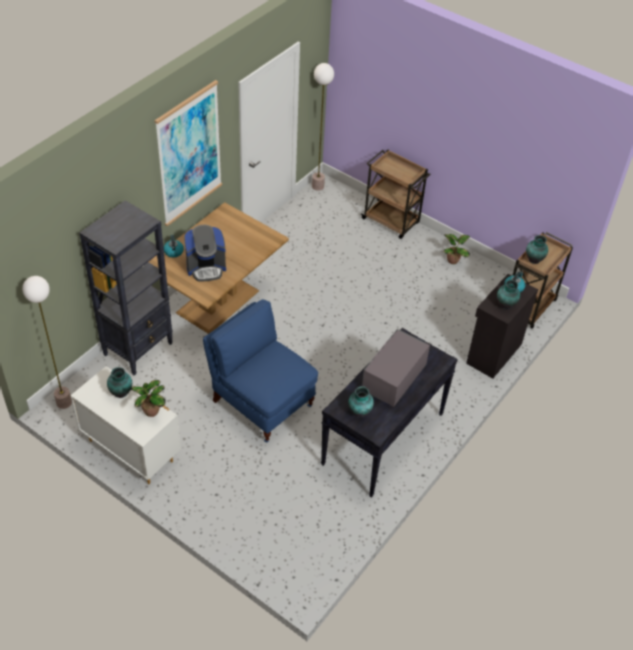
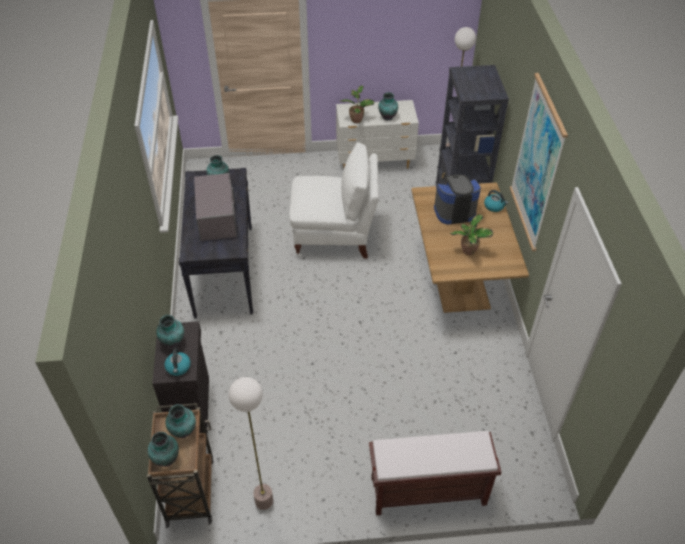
camera: 140 degrees right, 0 degrees up
(206, 267) = (454, 211): coffee machine -> coffee machine turned 45 degrees clockwise
(261, 402) = (334, 236): blue chair -> white chair
(318, 186) = (549, 475): floor lamp -> floor lamp (263, 501)
(391, 221) = (427, 492): brown cart -> brown bench
(453, 260) = (315, 491): potted plant -> potted plant (468, 251)
(554, 253) = (166, 458): none -> vase

